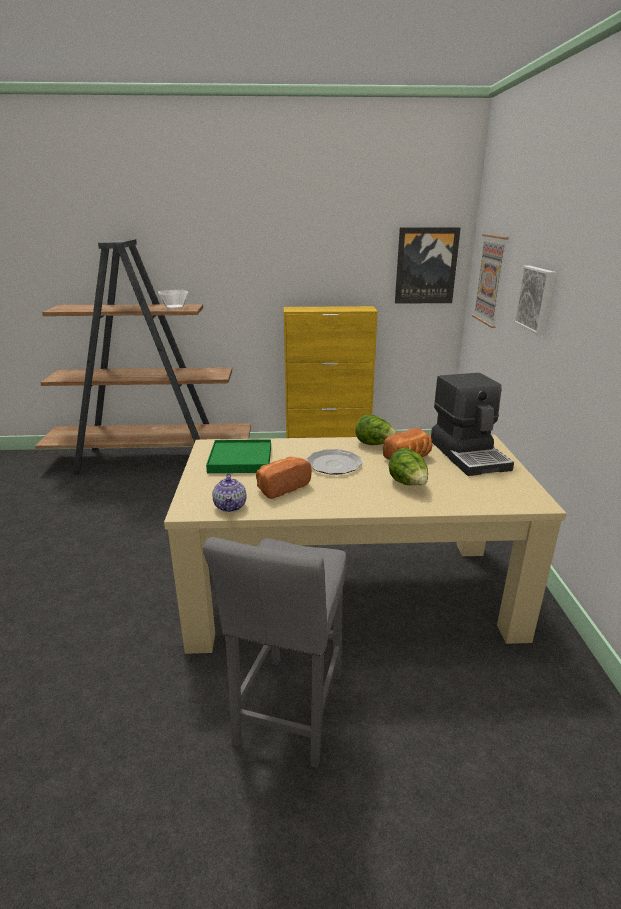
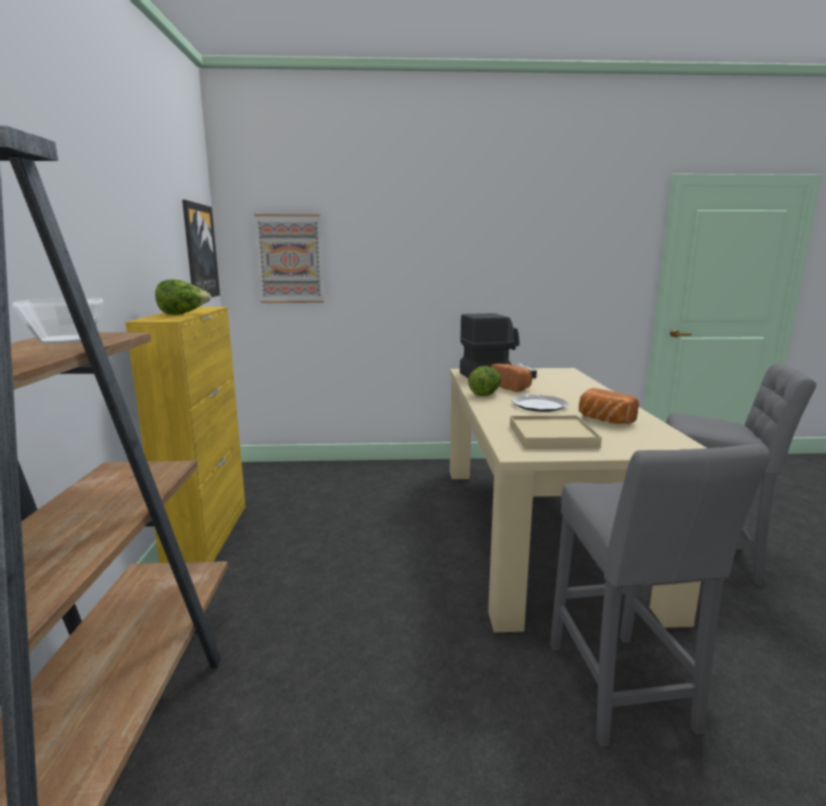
camera: 90 degrees left, 10 degrees down
(138, 594) = (621, 693): none -> grey stool
(230, 506) = (661, 435): teapot -> none
(240, 459) = (552, 436): green tray -> beige tray
(408, 484) = (562, 389): lettuce -> lettuce (183, 314)
(536, 299) = (402, 261): picture -> none

